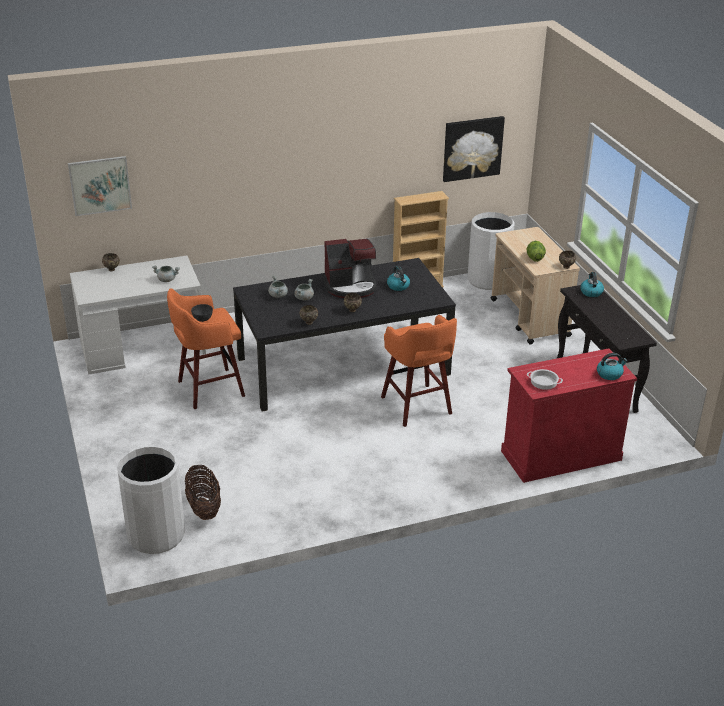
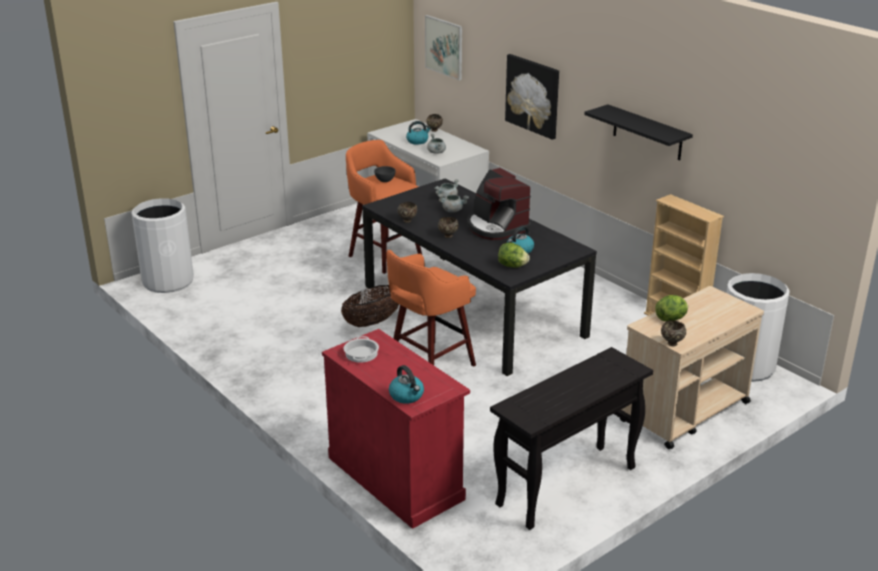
camera: 70 degrees right, 5 degrees down
(204, 508) = (210, 292): basket -> basket (372, 322)
(364, 162) = (647, 133): none -> black shelf
(423, 295) = (512, 266): none -> lettuce
(472, 148) = (767, 178): picture -> picture (533, 95)
(591, 292) = (622, 369): kettle -> kettle (417, 141)

